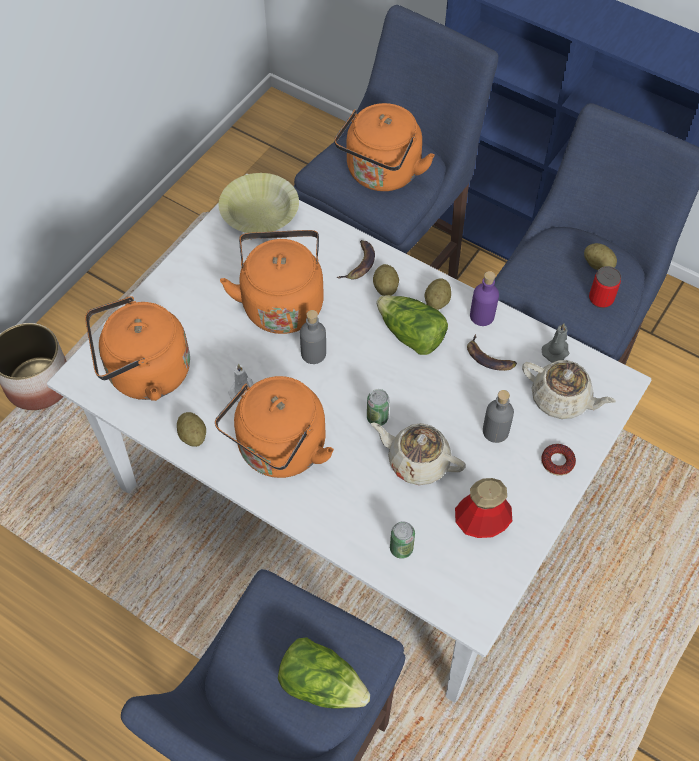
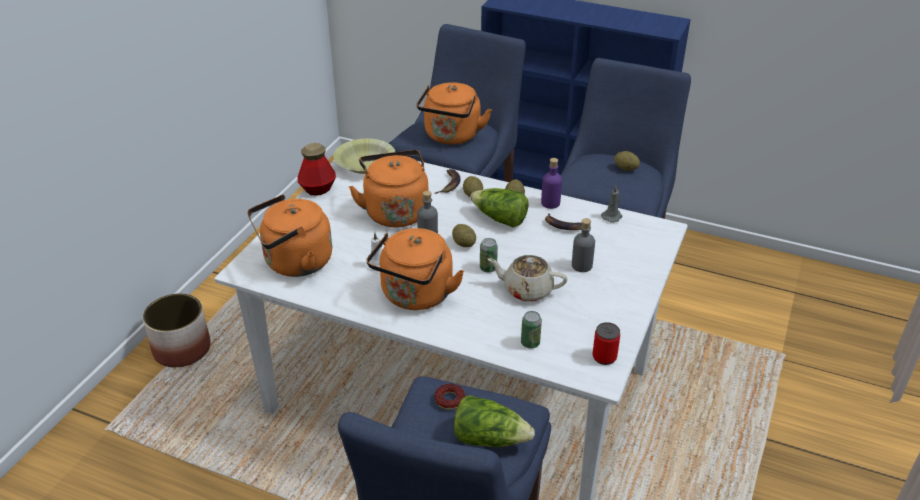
camera: 10 degrees left, 20 degrees down
(193, 436) = (343, 295): potato -> potato (464, 244)
(481, 523) = (588, 320): bottle -> bottle (318, 189)
(557, 462) = (634, 278): donut -> donut (449, 400)
(561, 399) = (625, 242): beige teapot -> none
(601, 299) = (634, 186): can -> can (604, 357)

